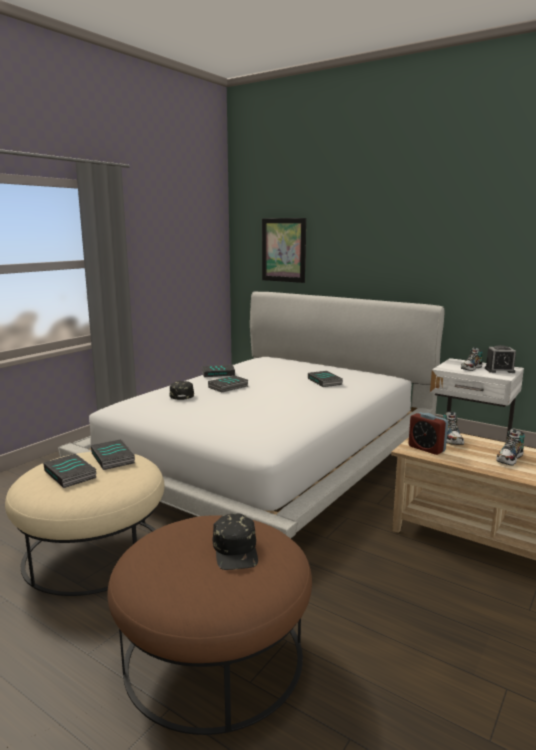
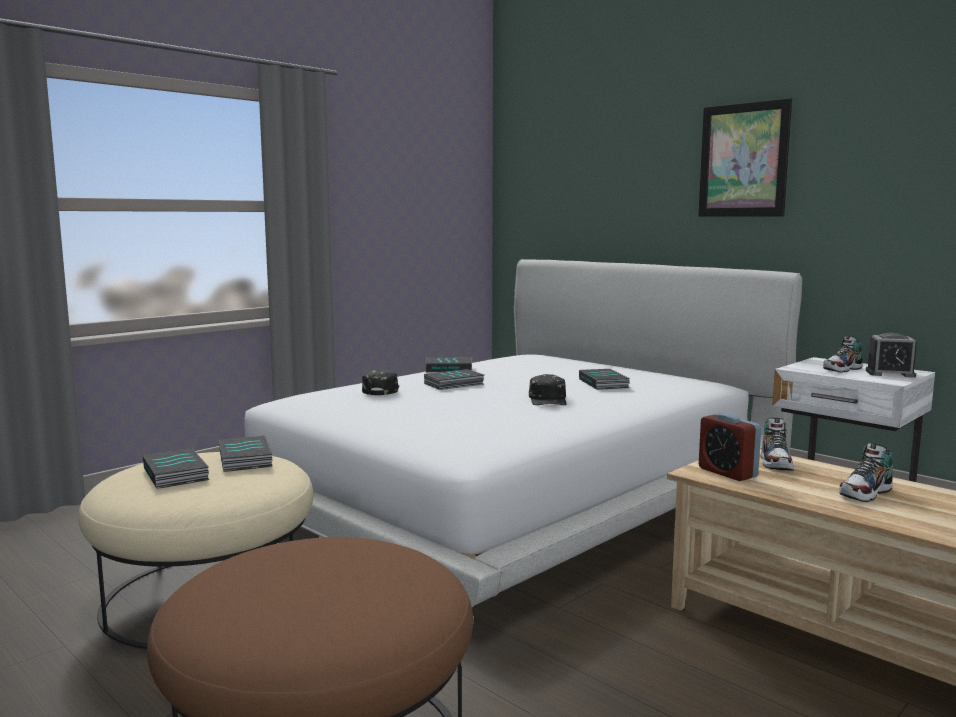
camera: 10 degrees right, 5 degrees down
(236, 550) = (355, 579): black cap -> black cap (548, 399)
(283, 250) = (566, 198): picture -> picture (743, 160)

